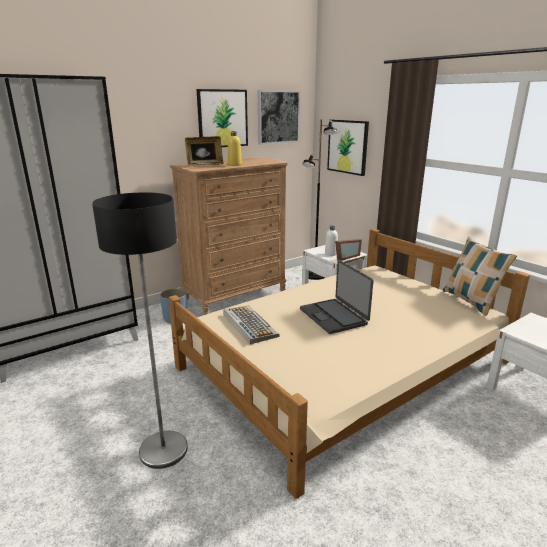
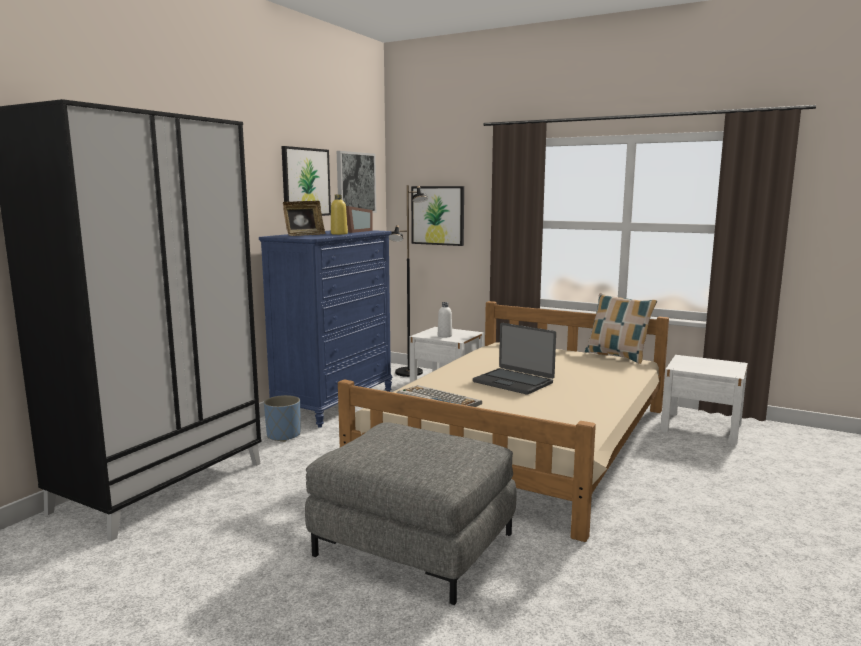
camera: 25 degrees left, 10 degrees down
(164, 450) = (415, 544): floor lamp -> grey ottoman
(235, 295) = (335, 403): brown dresser -> blue dresser
(345, 257) = (463, 336): picture frame -> picture frame (356, 231)

